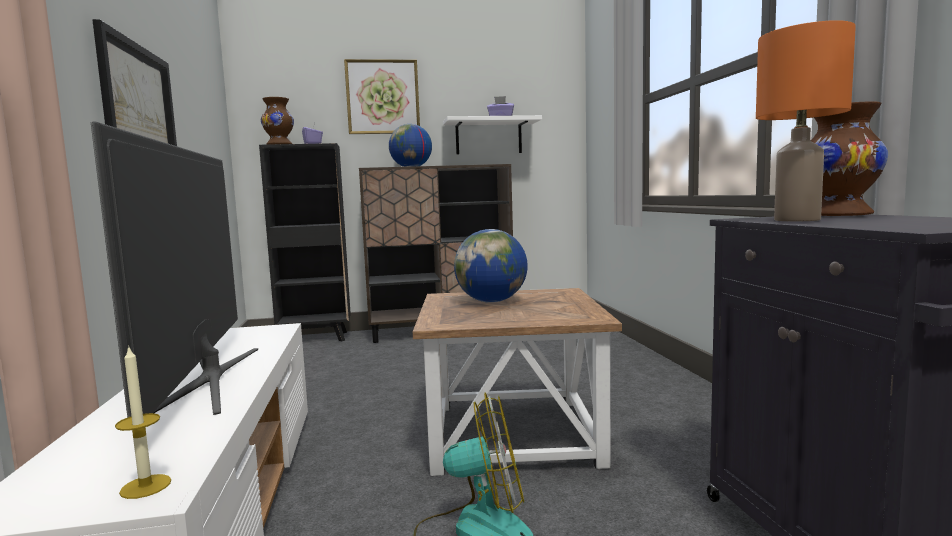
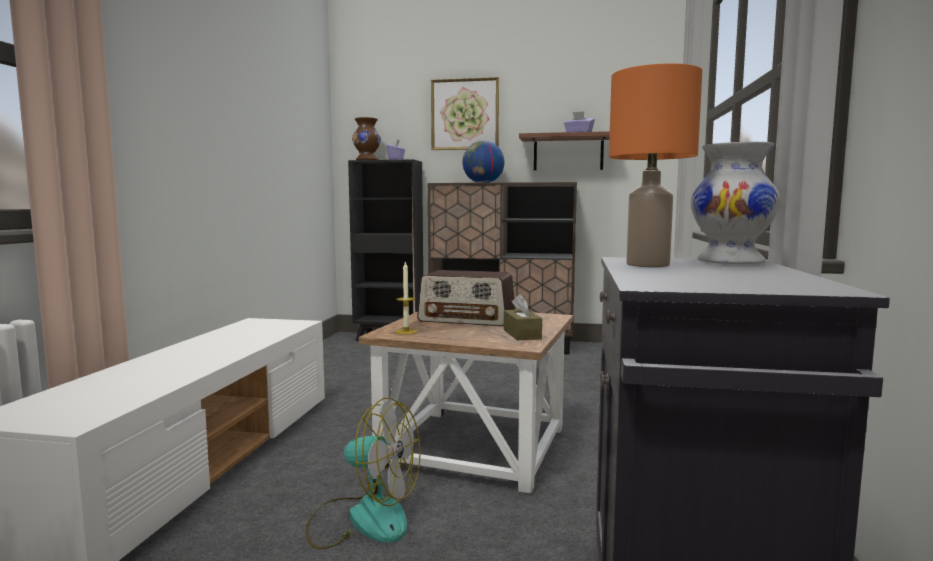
camera: 20 degrees right, 0 degrees up
(138, 101) = (217, 130): picture -> none
(145, 486) = (76, 417): candle -> candle (406, 332)
(205, 379) = (199, 355): television -> none
(488, 137) = (568, 153): white shelf -> brown shelf
(492, 301) = (467, 319): globe -> radio
(572, 309) = (522, 334): none -> brown tissue box
(838, 215) = (731, 262): brown vase -> white vase

